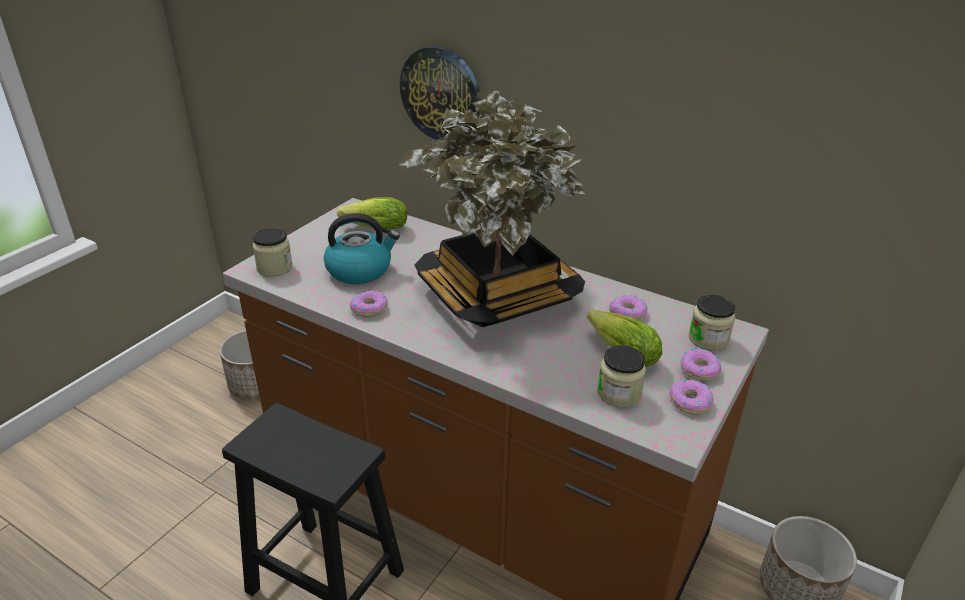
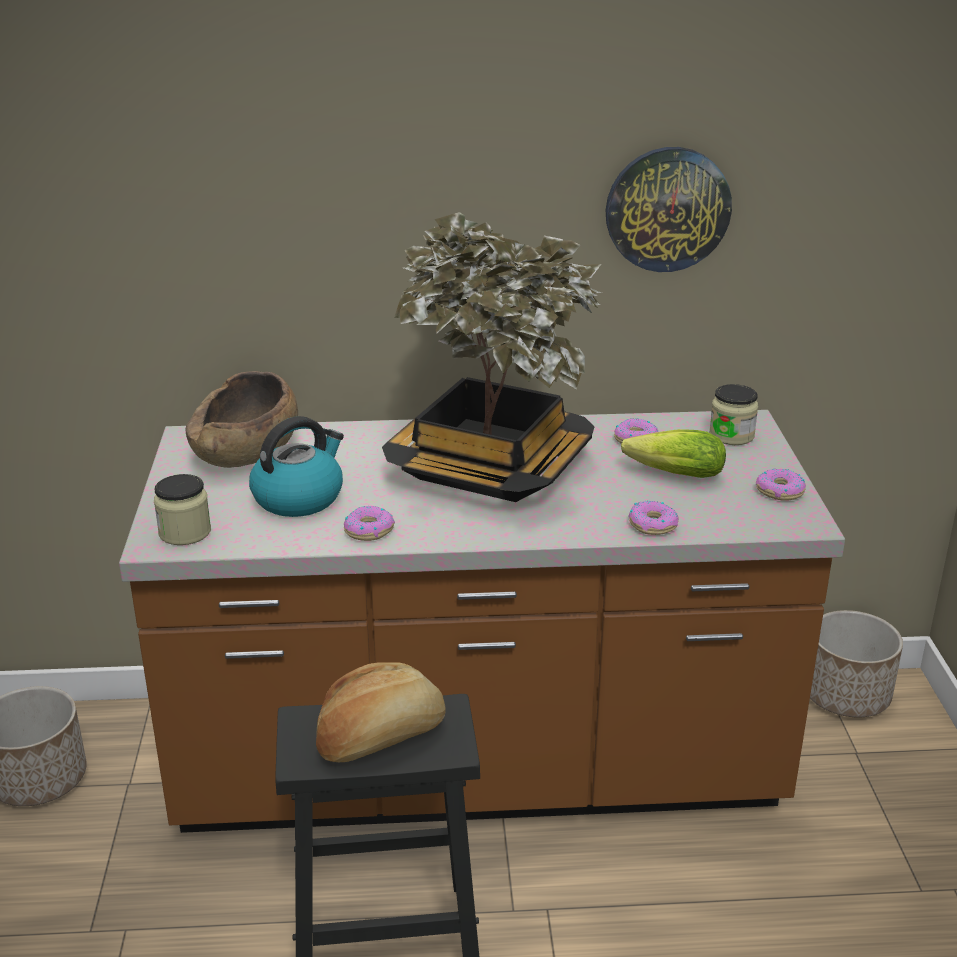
camera: 35 degrees left, 5 degrees down
(303, 451) = (380, 737): none -> bread
(373, 228) = (247, 451): lettuce -> brown bowl
(441, 93) = (310, 242): wall clock -> wall clock (667, 209)
(619, 393) = (716, 508): jar -> none
(699, 370) = (755, 463): donut -> donut (652, 524)

